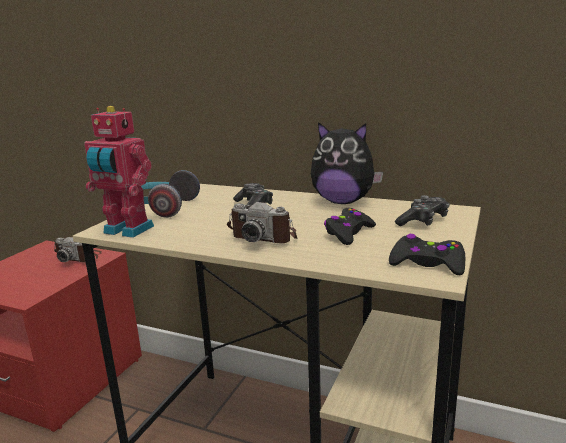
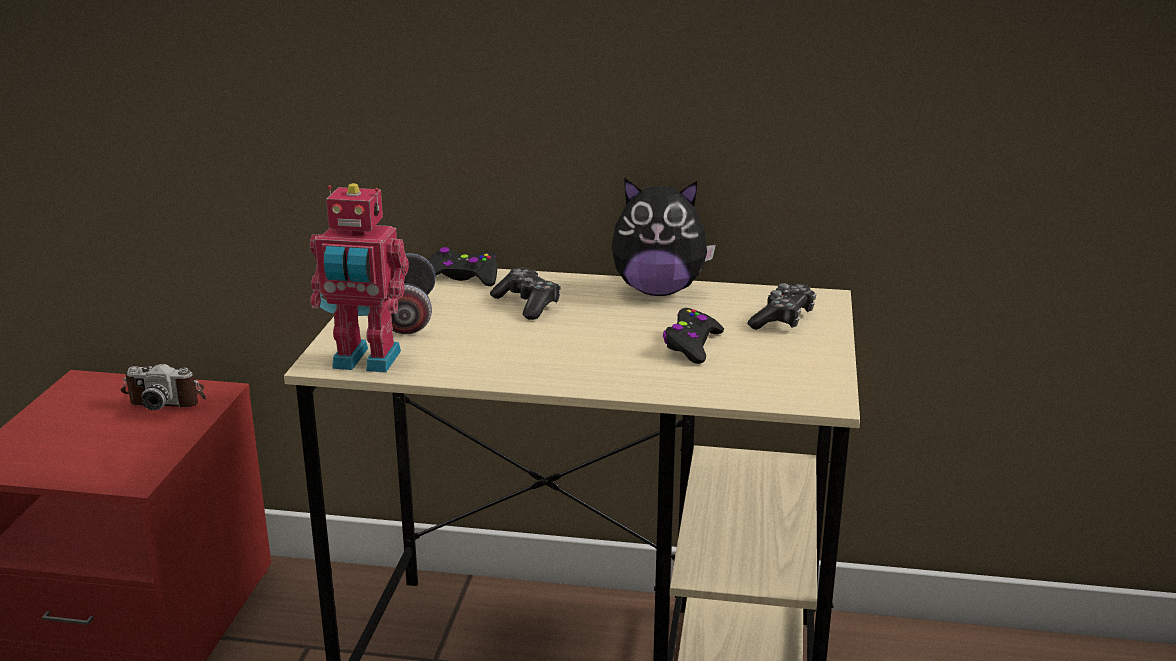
camera: 15 degrees left, 5 degrees up
(265, 236) = (579, 357): camera -> none
(427, 264) = (808, 384): black game controller -> black game controller (462, 277)

